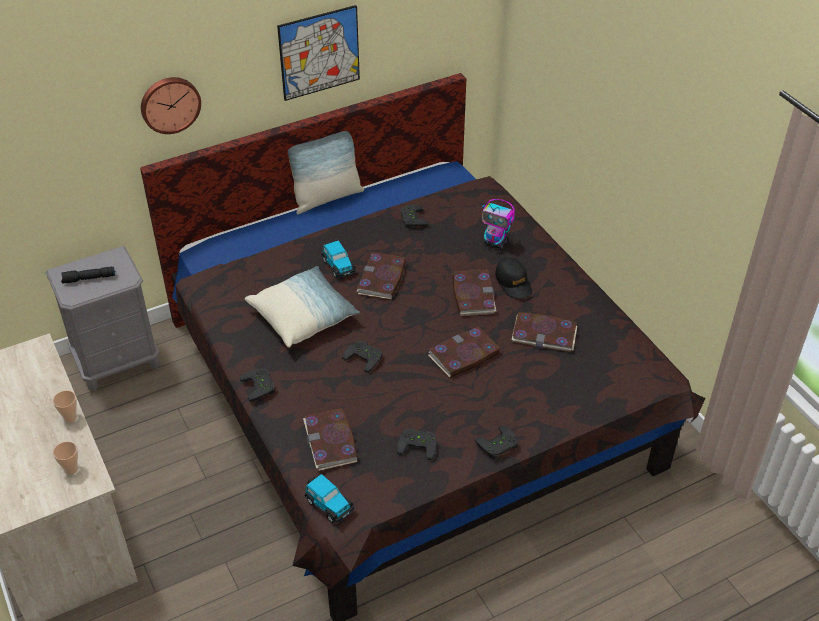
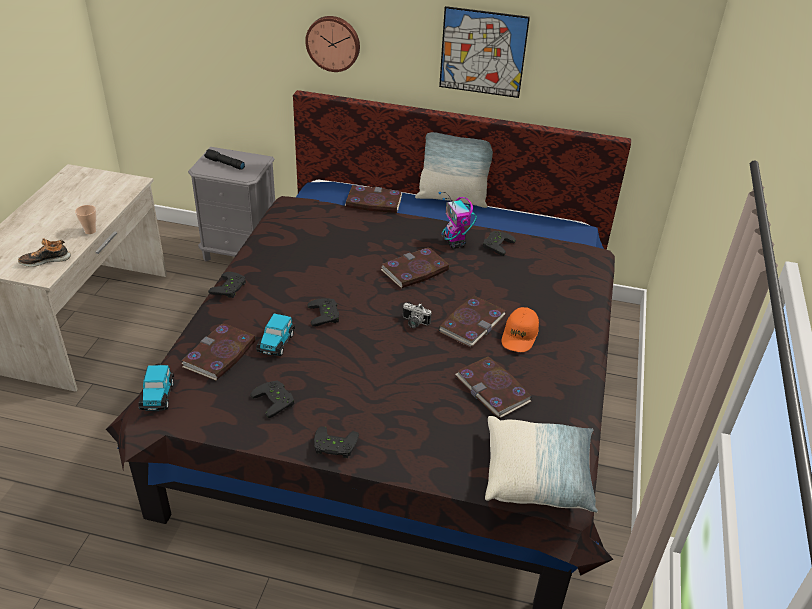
camera: 40 degrees right, 5 degrees down
(71, 469) = (45, 260): cup -> shoe
(303, 317) = (322, 262): pillow -> pillow (537, 475)
(338, 265) = (395, 244): toy car -> toy car (276, 342)
(435, 321) = (414, 323): none -> camera
(464, 355) = (402, 361): book -> book (373, 202)
(495, 243) = (544, 298): toy robot -> toy robot (454, 243)
(513, 283) = (519, 335): black cap -> orange cap

